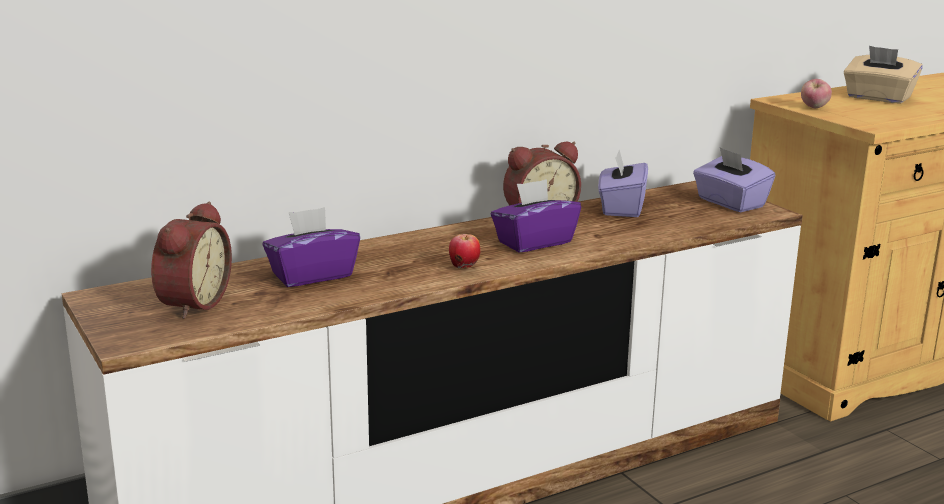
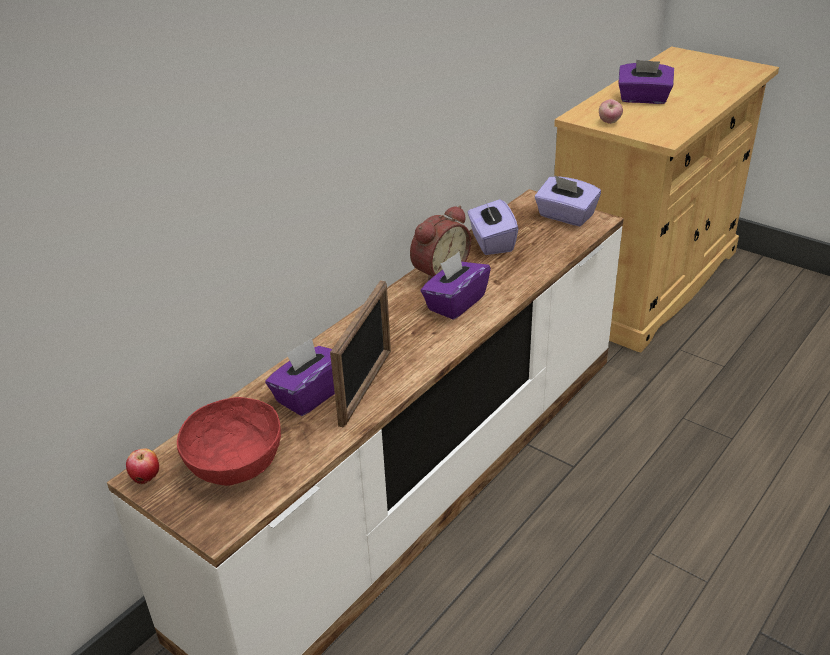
camera: 20 degrees left, 15 degrees up
(190, 304) = (235, 461): alarm clock -> red bowl
(374, 281) = (366, 387): none -> picture frame
(464, 267) = (424, 350): apple -> apple (147, 479)
(878, 98) = (643, 99): beige tissue box -> purple tissue box

